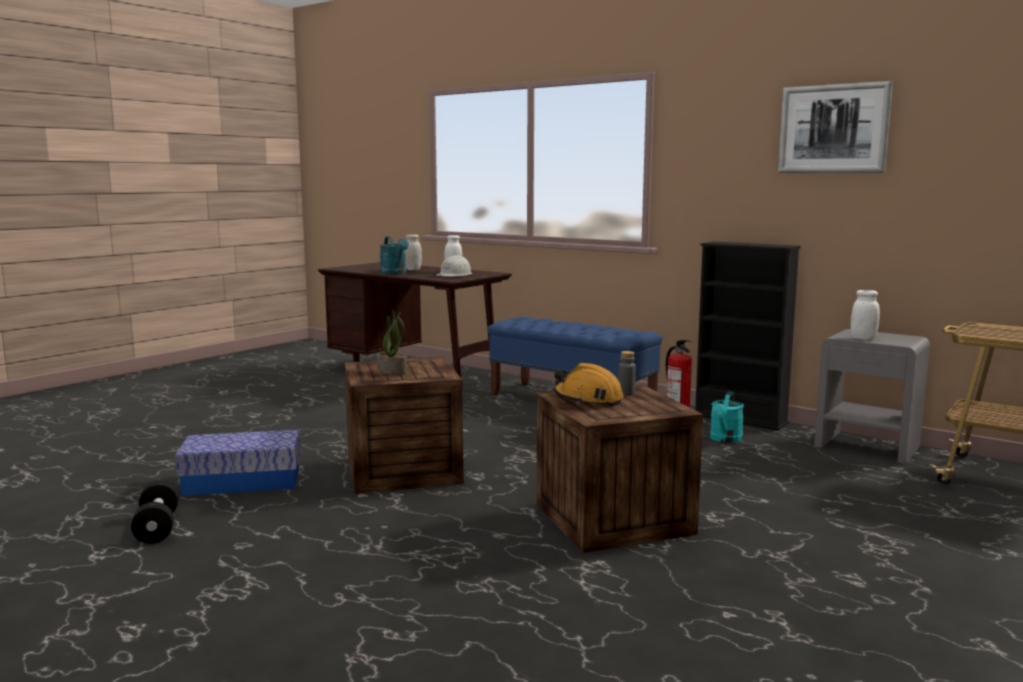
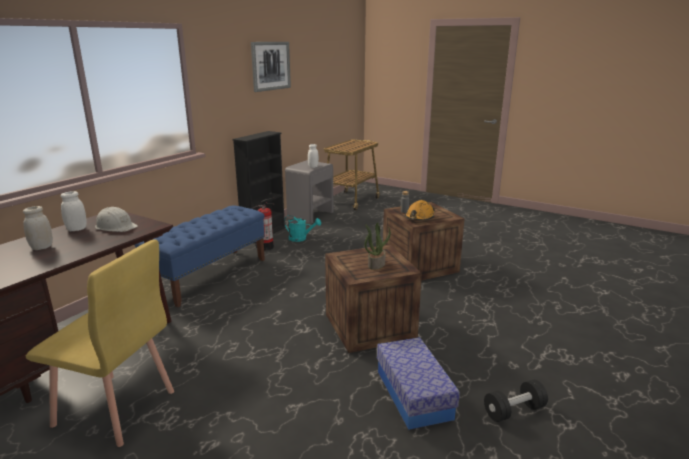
camera: 95 degrees left, 10 degrees up
(326, 391) = (115, 409): none -> yellow chair
(395, 273) = (77, 252): turquoise watering can -> none

